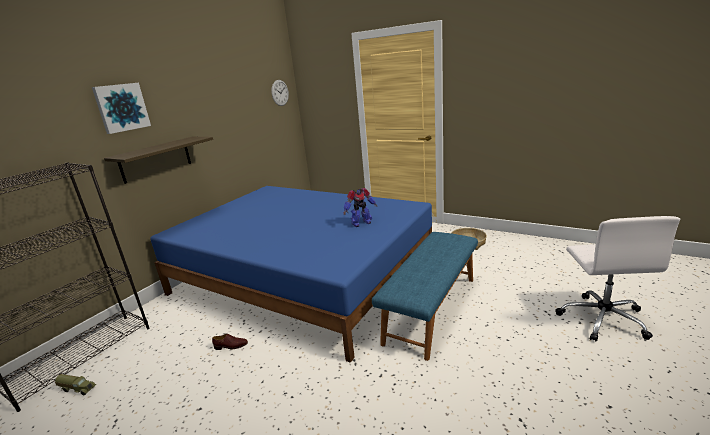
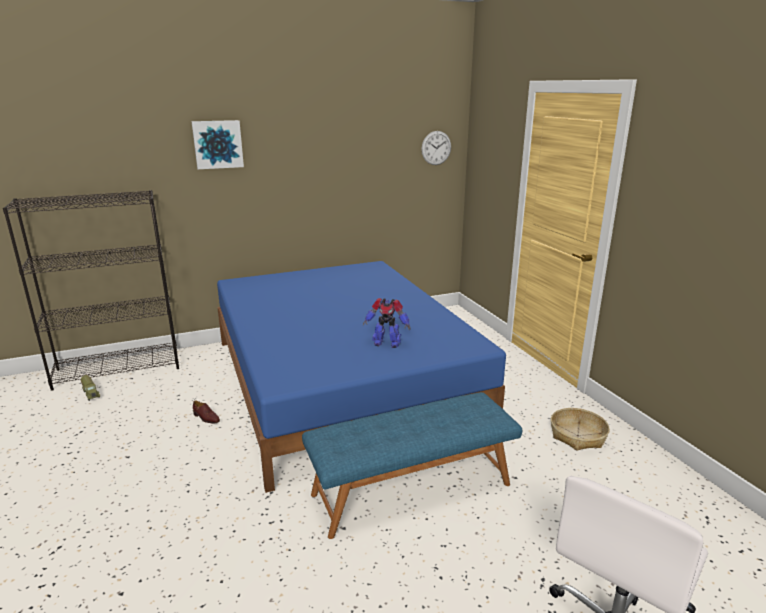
camera: 35 degrees right, 0 degrees up
(156, 159) = (244, 203): shelf -> none

